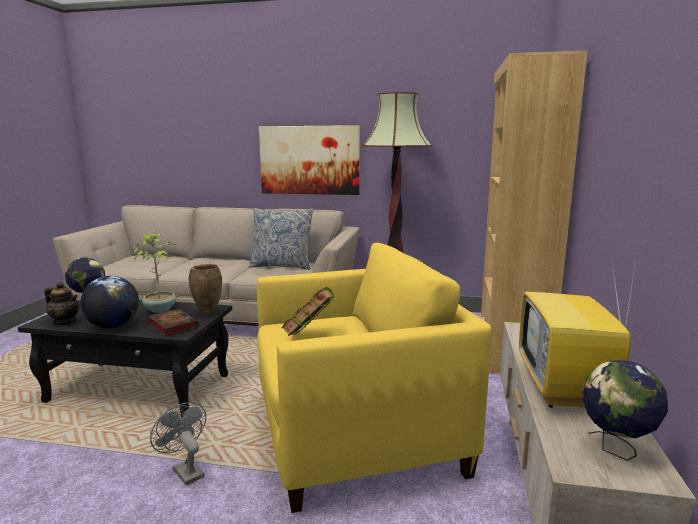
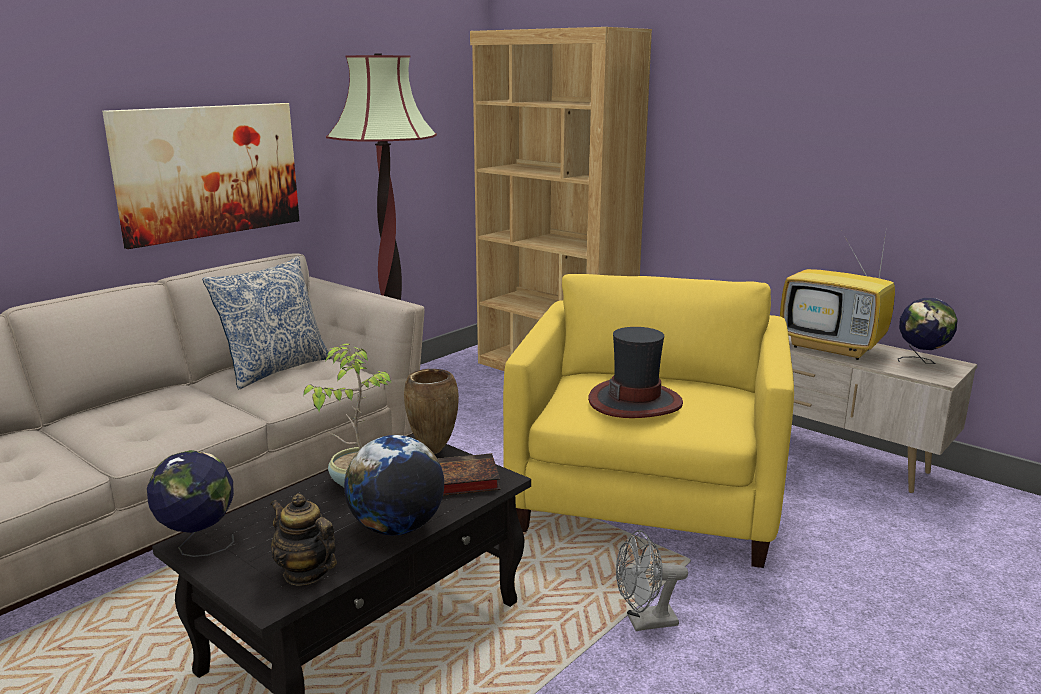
camera: 60 degrees left, 5 degrees up
(65, 322) = (306, 573): teapot -> teapot turned 105 degrees counterclockwise
(309, 336) = (635, 401): book -> hat

